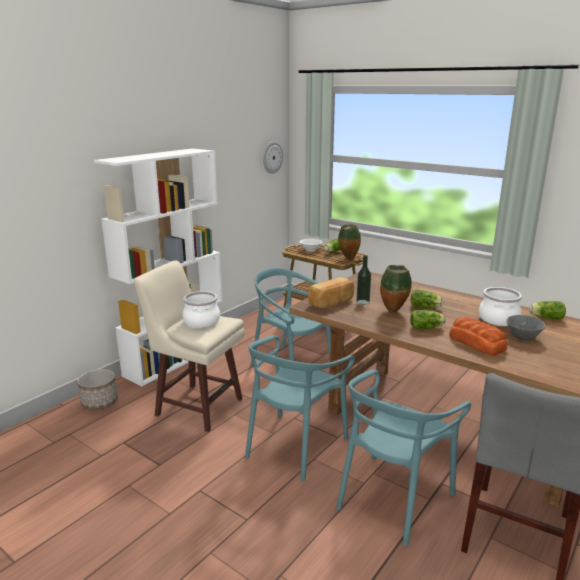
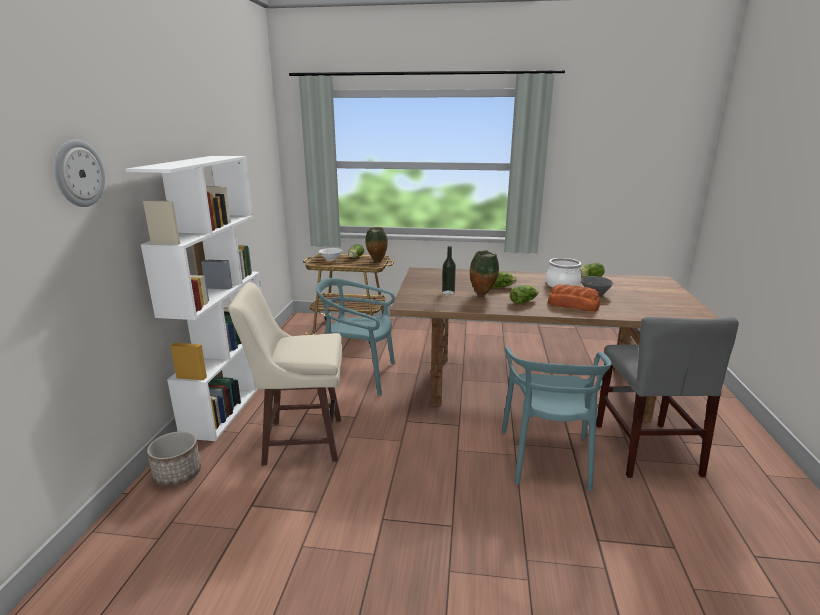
camera: 30 degrees left, 0 degrees up
(201, 321) = (303, 343): cooking pot -> none
(272, 157) = (269, 167): wall clock -> wall clock (78, 173)
(295, 445) = (430, 444): turquoise chair -> none
(332, 302) = (423, 298): bread -> none

